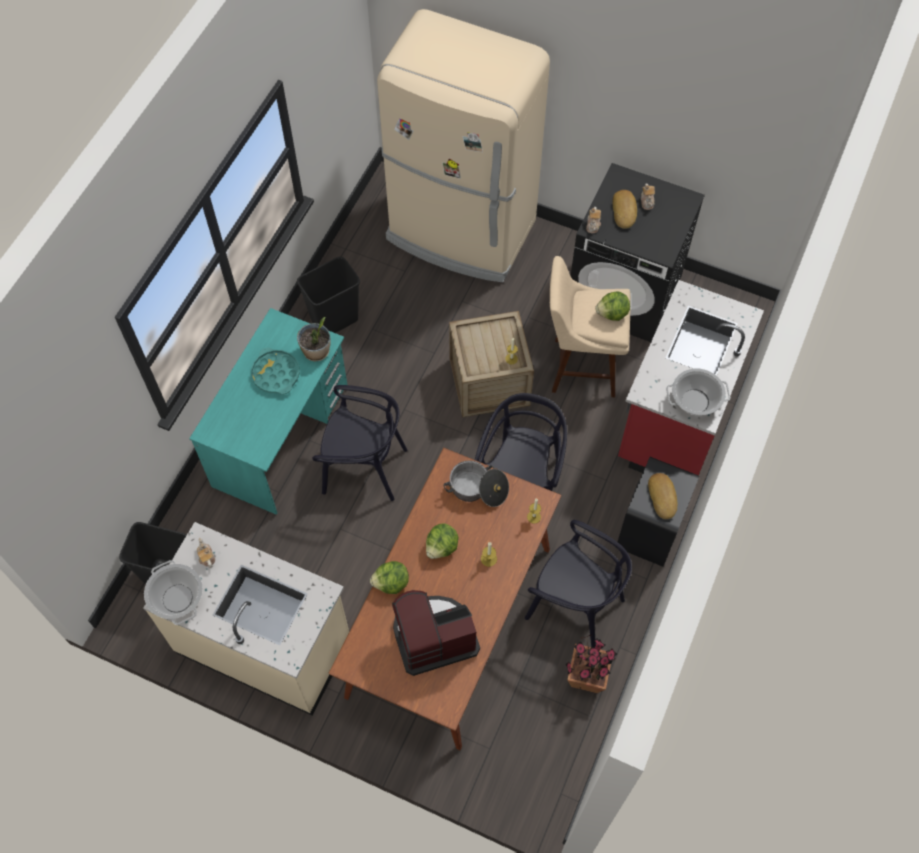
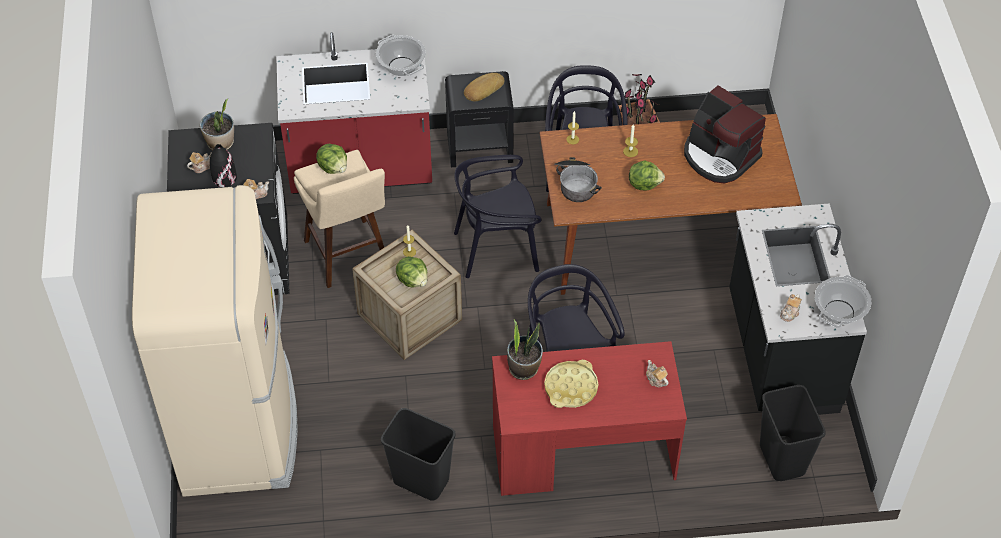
camera: 120 degrees left, 10 degrees down
(239, 437) = (656, 379): none -> teapot
(265, 644) = (780, 353): beige counter -> black counter
(276, 374) = (571, 387): turquoise tray -> yellow tray
(281, 436) = (583, 452): turquoise desk -> red desk
(391, 583) = (700, 201): lettuce -> lettuce (413, 280)
(624, 211) = (224, 178): bread -> black vase
(667, 223) = (220, 143): none -> potted plant

